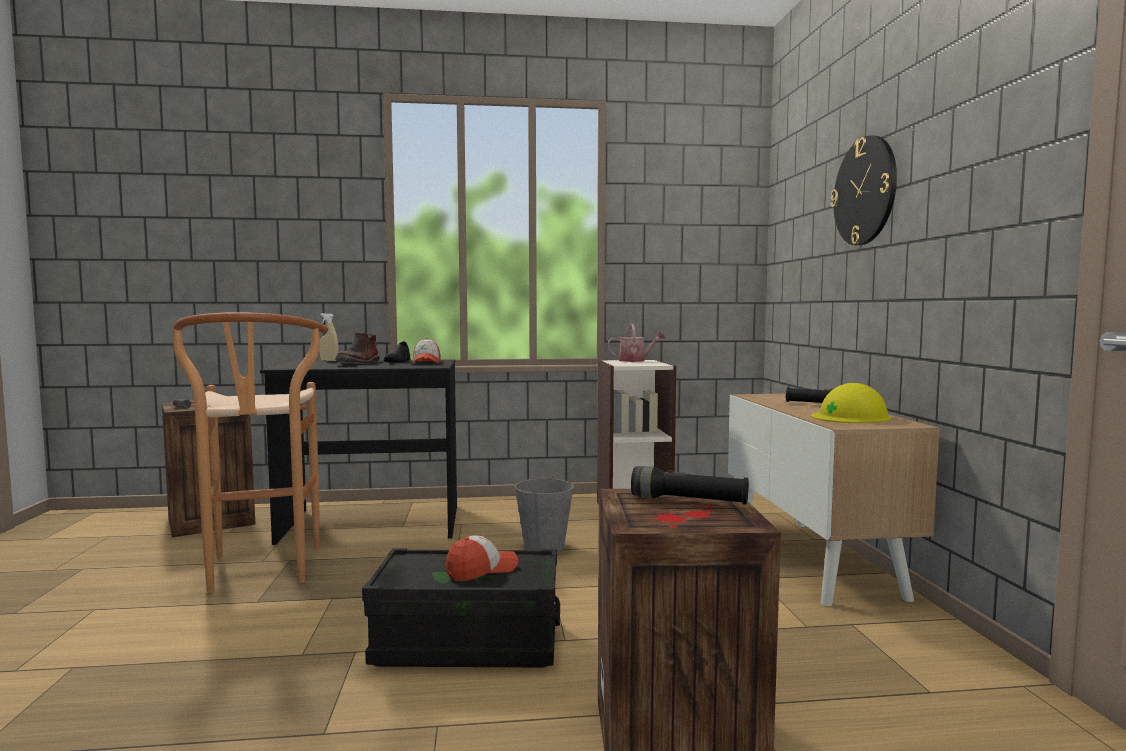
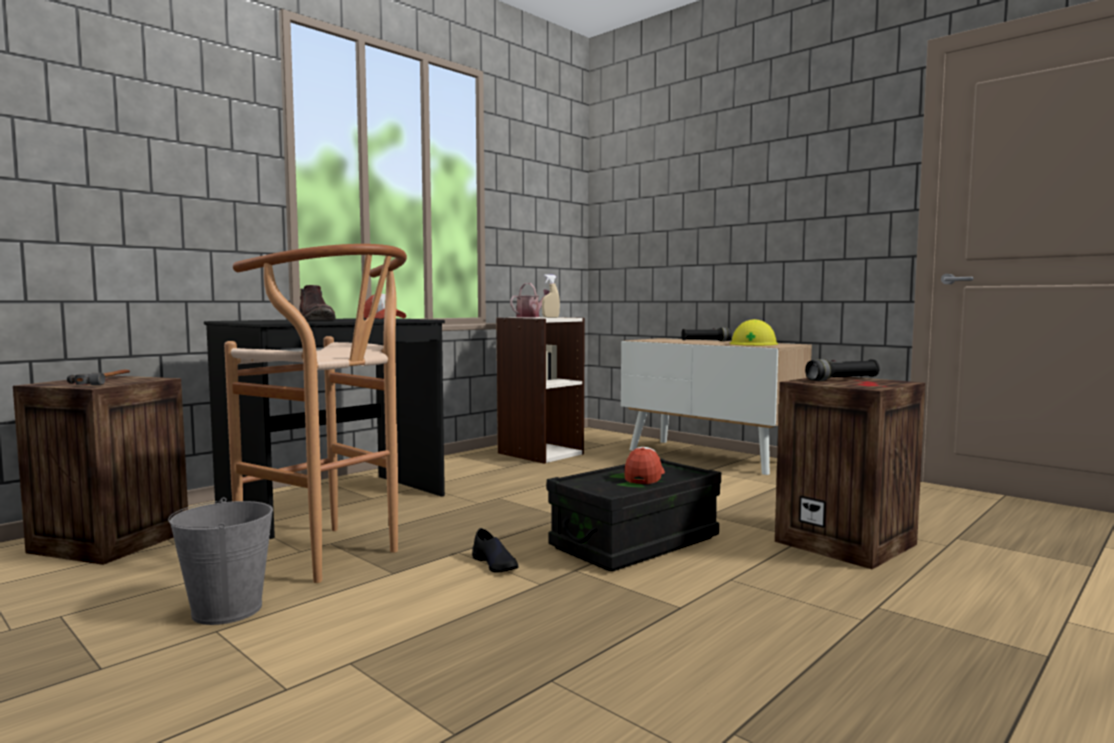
camera: 40 degrees left, 0 degrees up
(329, 360) = (255, 320): beige spray bottle -> beige spray bottle (550, 317)
(398, 361) = (345, 319): black shoe -> black shoe (495, 564)
(544, 547) = (536, 485): grey bucket -> grey bucket (227, 610)
(865, 191) = (720, 184): wall clock -> none

